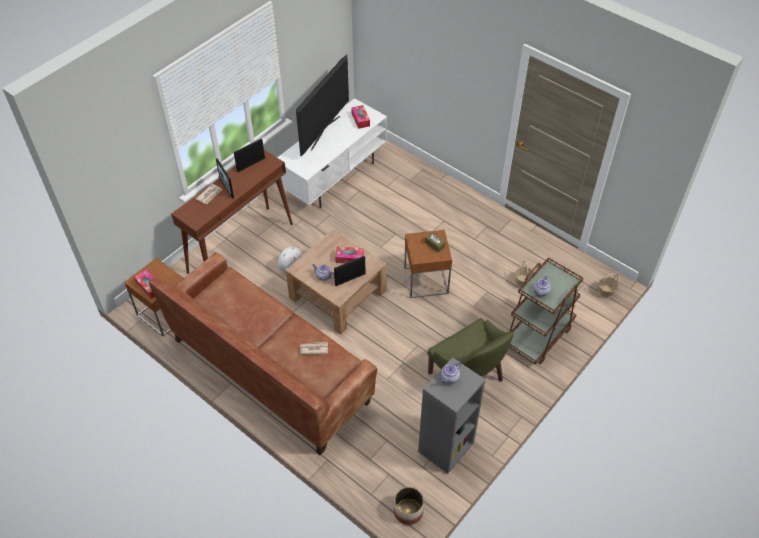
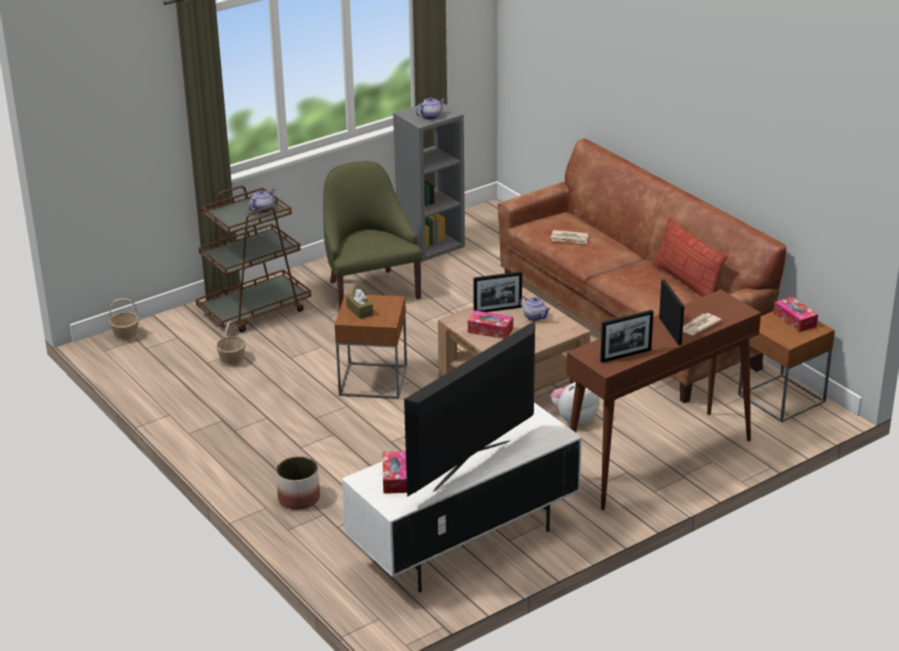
camera: 165 degrees left, 20 degrees down
(223, 316) = (686, 283): none -> pillow
(408, 511) = (494, 214): planter -> planter (298, 498)

